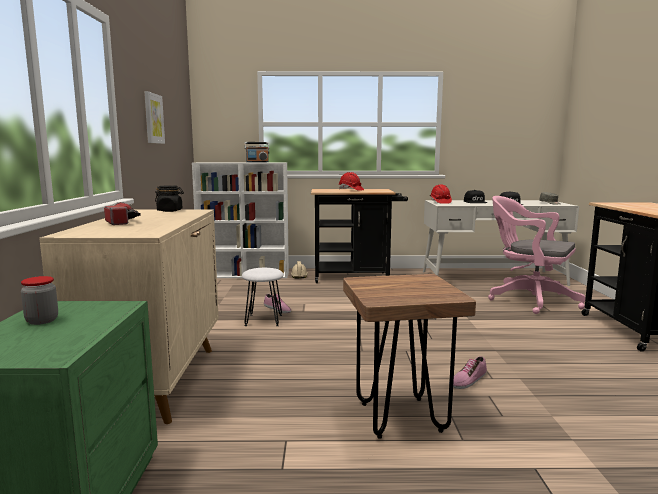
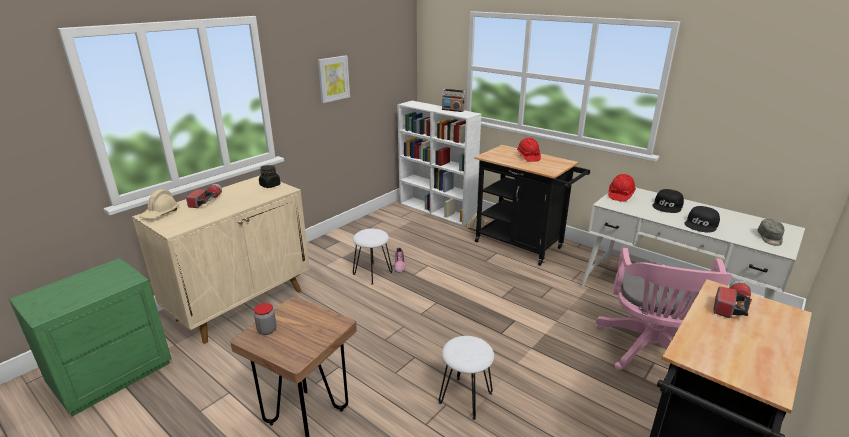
camera: 40 degrees right, 15 degrees up
(42, 321) = (88, 280): jar -> jar (267, 330)
(83, 231) = (160, 213): none -> beige hard hat
(467, 380) = (405, 414): shoe -> none
(486, 355) = (466, 398): none -> white stool
(528, 300) = (650, 352): pink office chair -> pink office chair turned 150 degrees counterclockwise
(624, 204) = (731, 306): none -> flashlight

